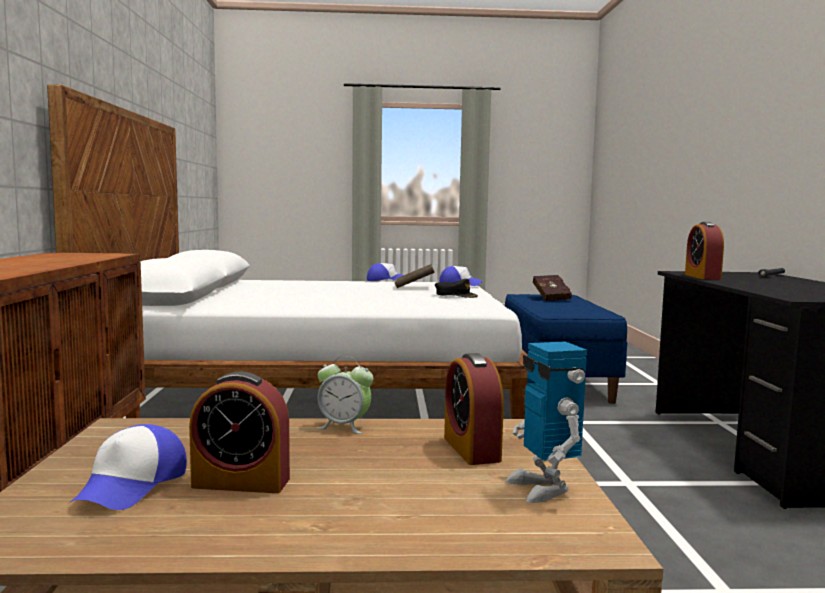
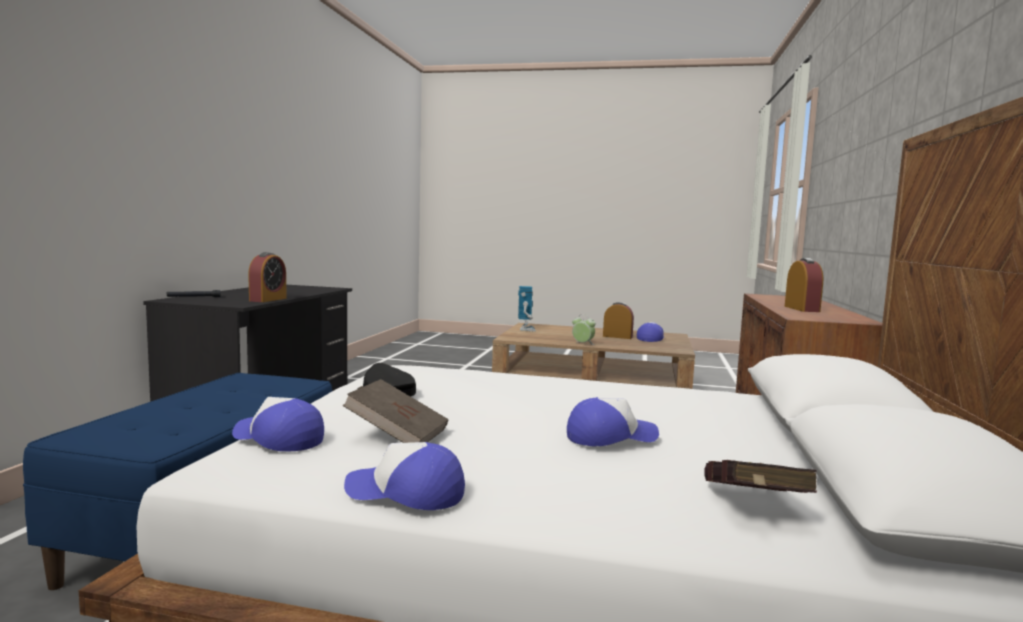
camera: 165 degrees left, 0 degrees up
(314, 287) = (610, 437): none -> cap
(471, 449) = (537, 336): alarm clock -> alarm clock (801, 309)
(551, 298) = (143, 428): red book -> red book (753, 508)

